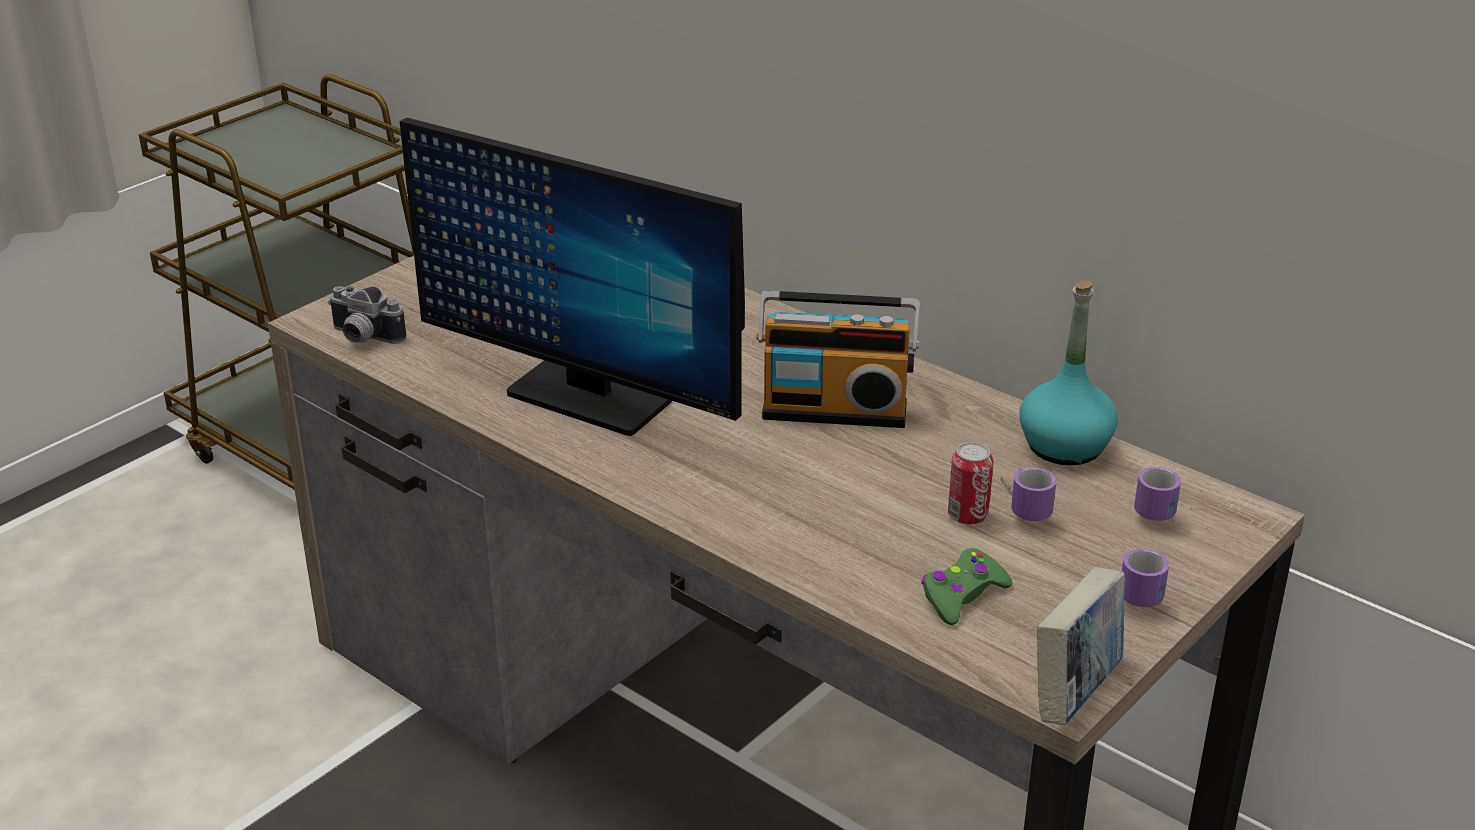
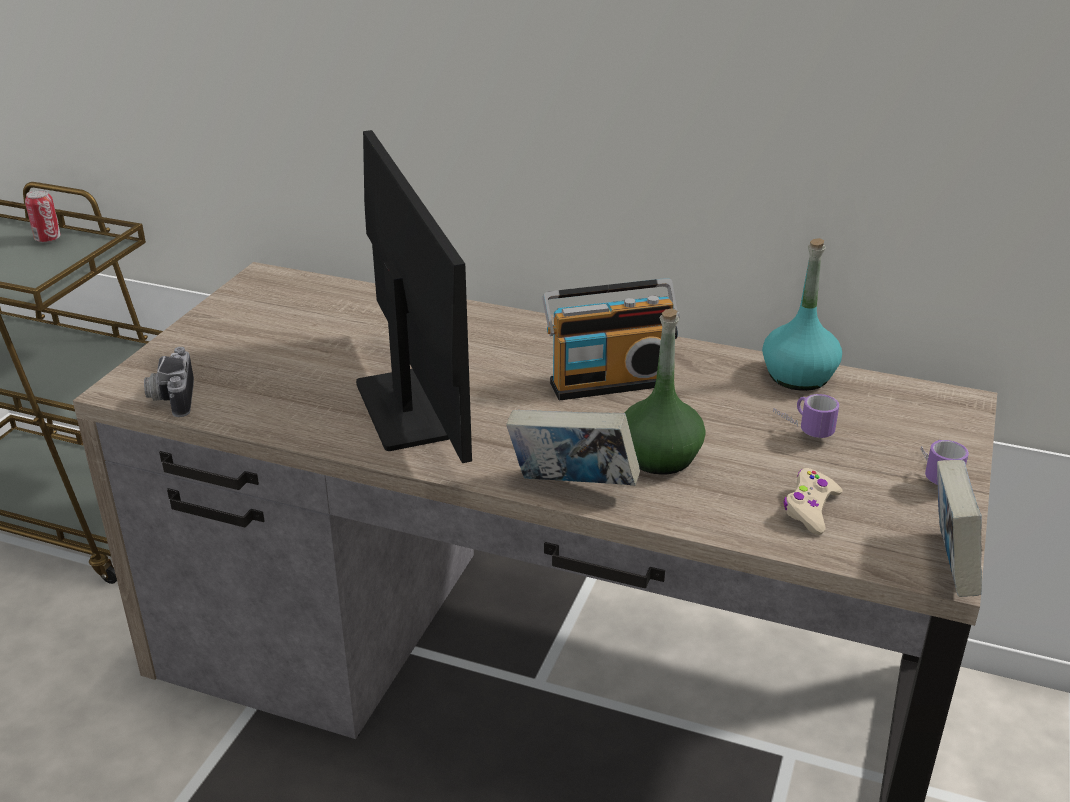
camera: 20 degrees left, 0 degrees up
(362, 338) = (171, 398): camera -> camera turned 75 degrees clockwise
(588, 397) = (403, 410): monitor -> monitor turned 120 degrees counterclockwise
(712, 516) = (572, 487): none -> book
(832, 504) = (659, 457): none -> green bottle
(962, 595) = (810, 508): green game controller -> beige game controller
(967, 516) = (768, 444): can -> can (48, 239)
(1159, 507) = (897, 408): mug -> none

